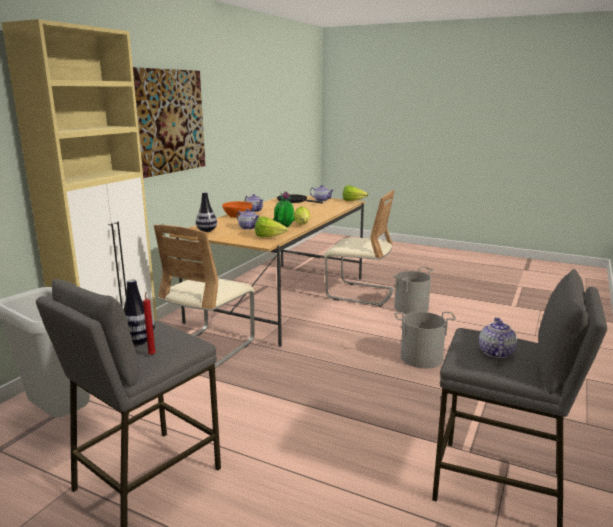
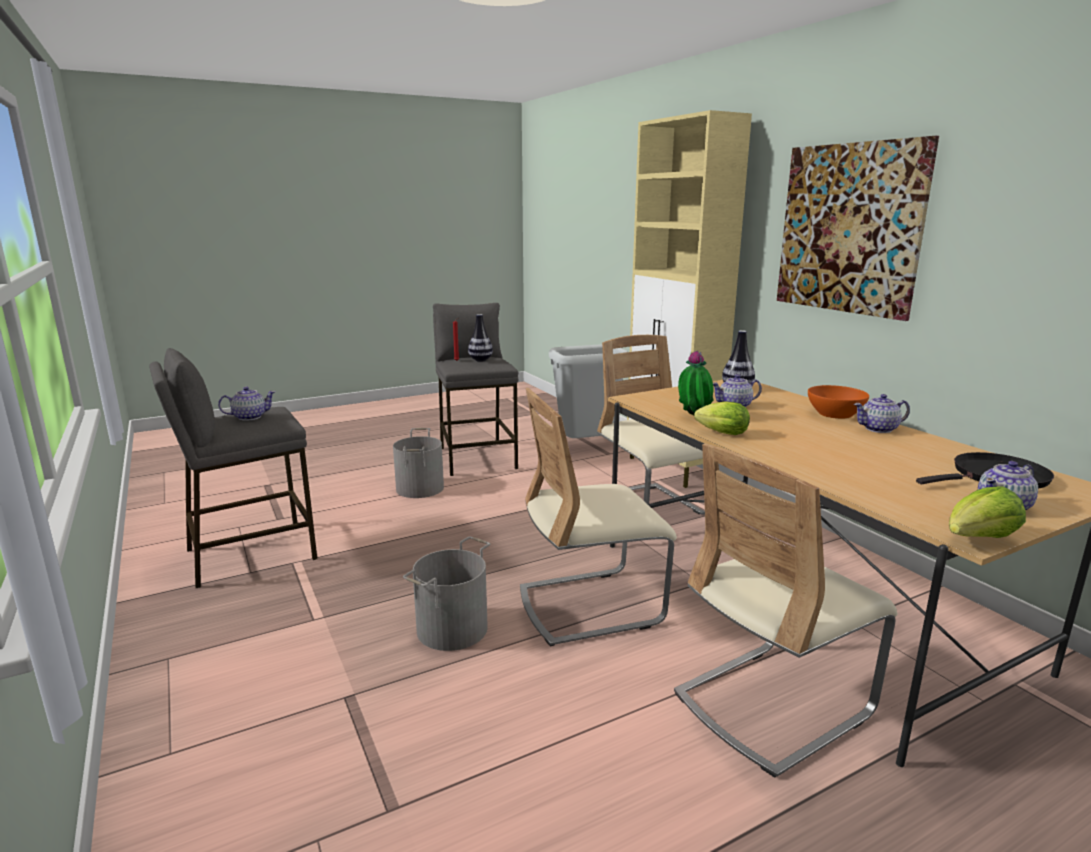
camera: 125 degrees right, 0 degrees up
(269, 237) = (662, 405): lettuce -> none
(350, 334) = (590, 605): none -> beige chair
(410, 308) = (634, 734): grey bucket -> grey bucket (420, 488)
(495, 352) = (249, 417): teapot -> teapot turned 75 degrees counterclockwise

